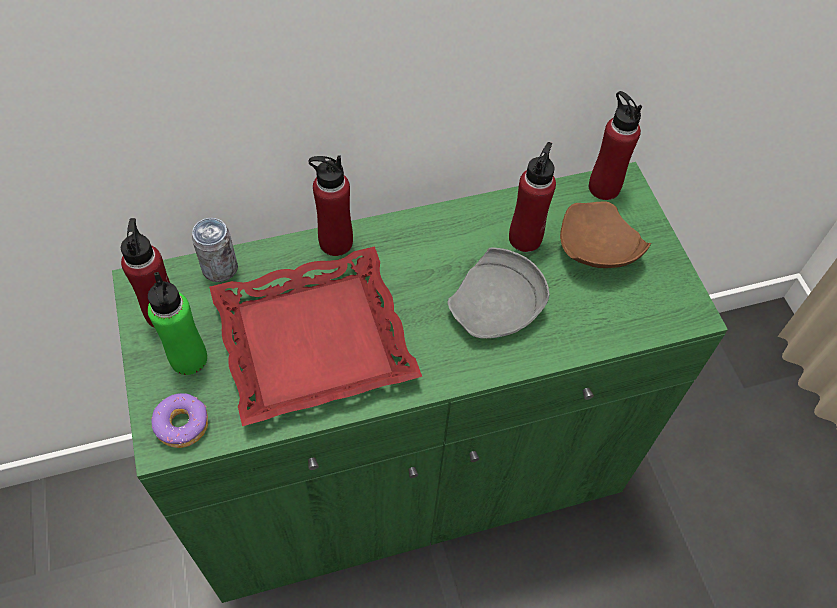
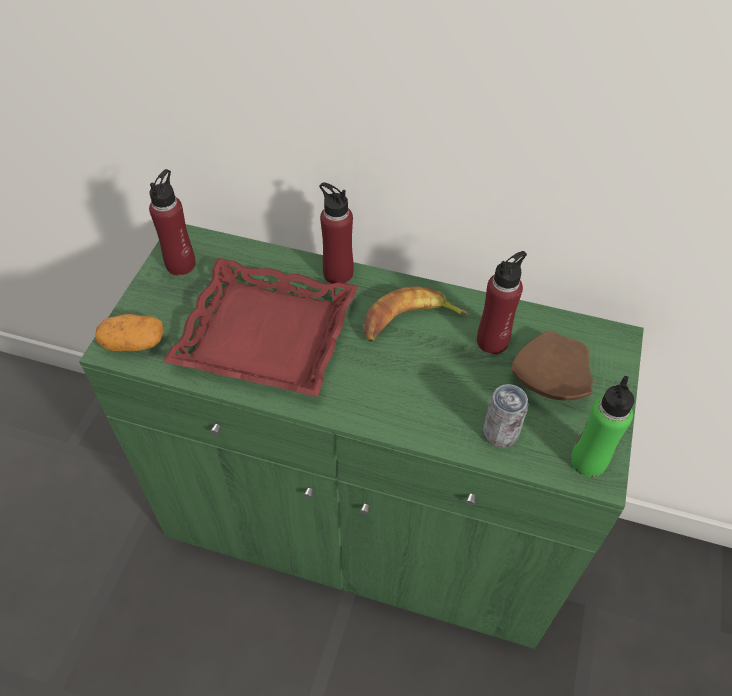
camera: 35 degrees right, 5 degrees down
(183, 424) = (133, 343): donut -> potato
(188, 359) = (172, 302): green bottle -> green bottle (588, 461)
(220, 268) = (242, 253): can -> can (500, 433)
(440, 257) = (410, 322): none -> banana
(496, 308) = (425, 382): grey plate -> none
(604, 187) = (596, 334): red bottle -> none

